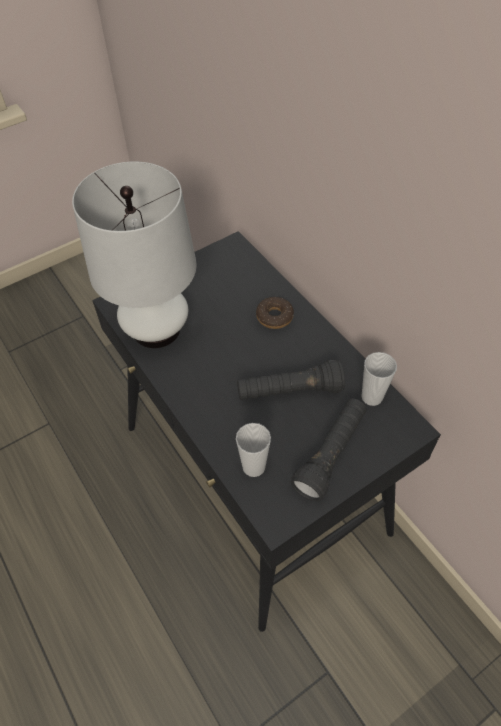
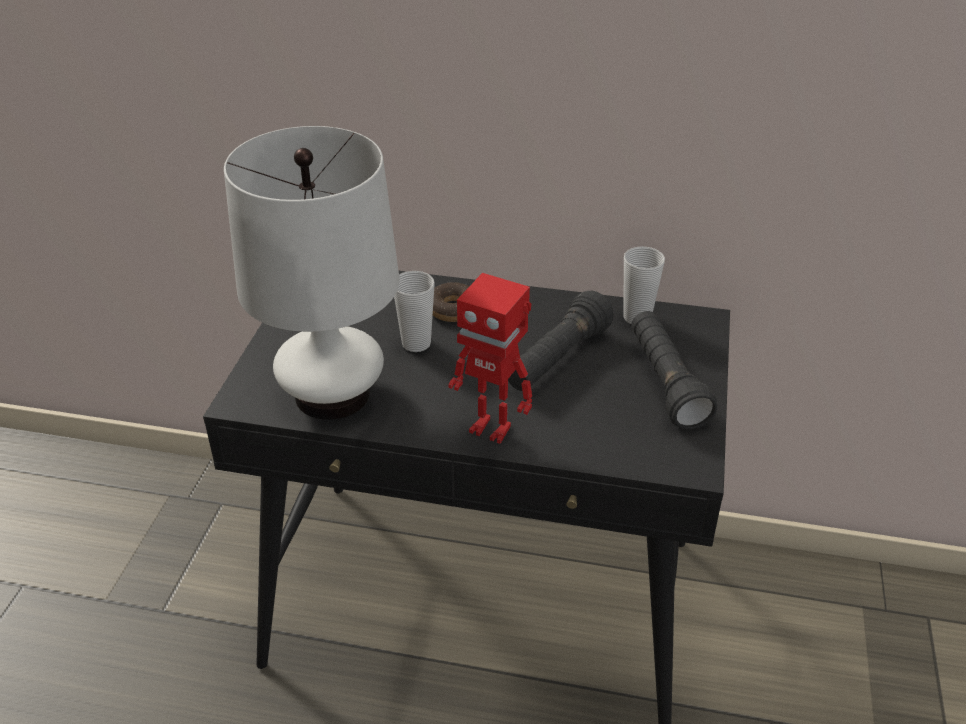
camera: 45 degrees left, 15 degrees down
(204, 408) = (492, 428): none -> toy robot
(253, 466) = (612, 440): cup -> cup (416, 343)

